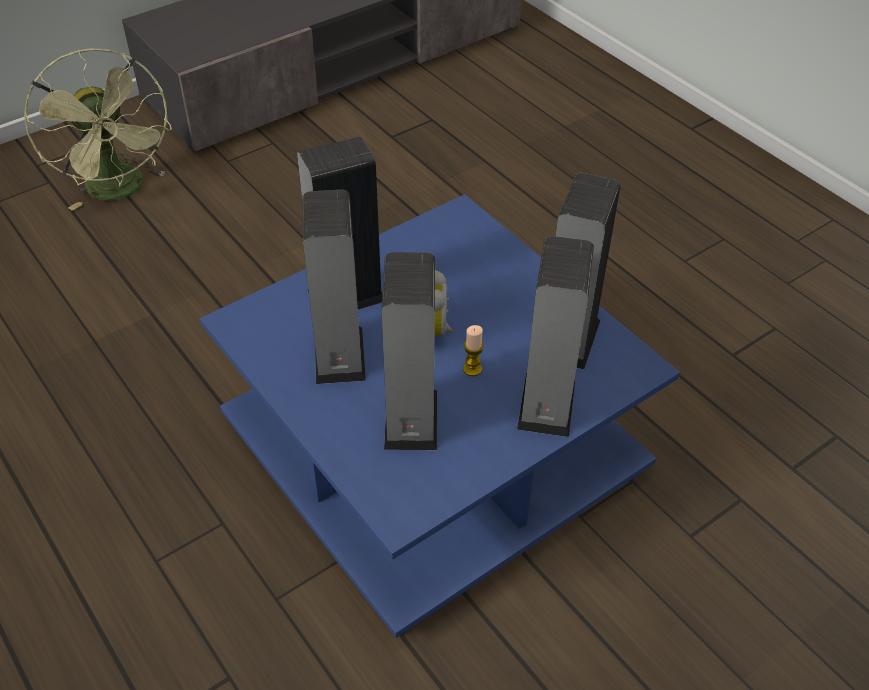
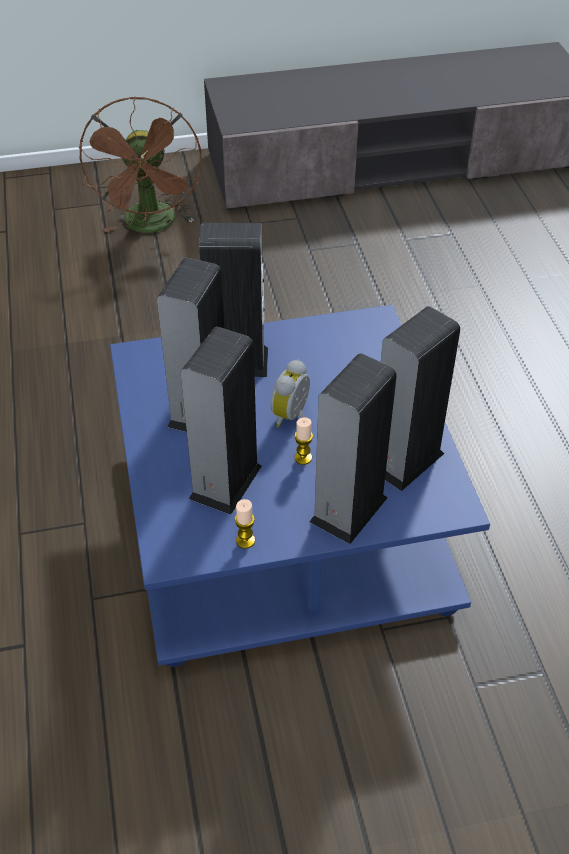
camera: 25 degrees right, 0 degrees up
(121, 191) = (151, 226): green fan -> brown fan
(467, 470) = (245, 540): none -> candle

